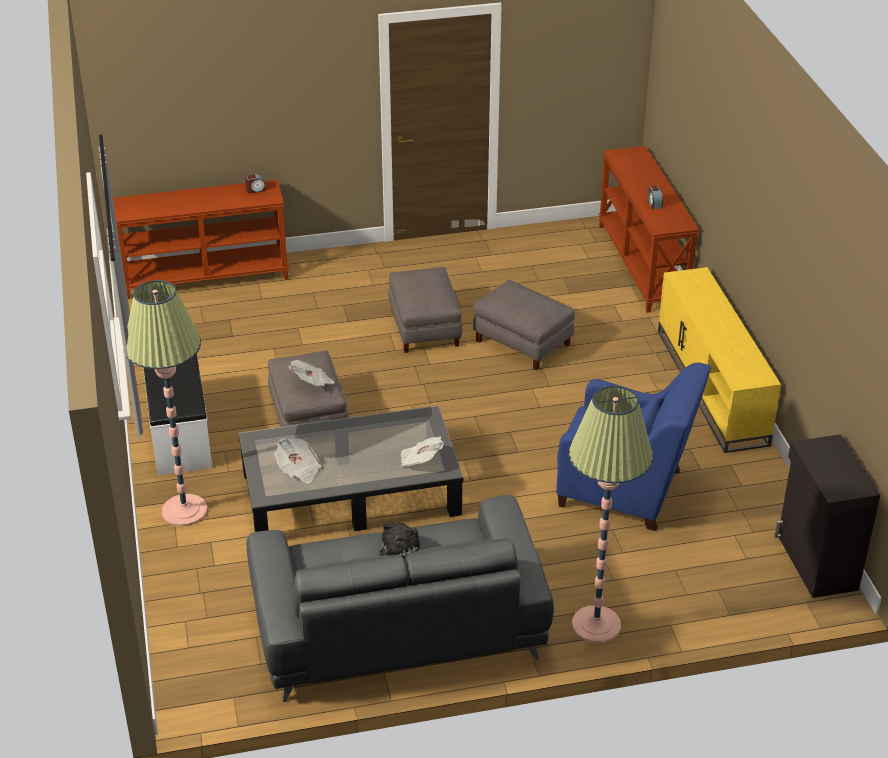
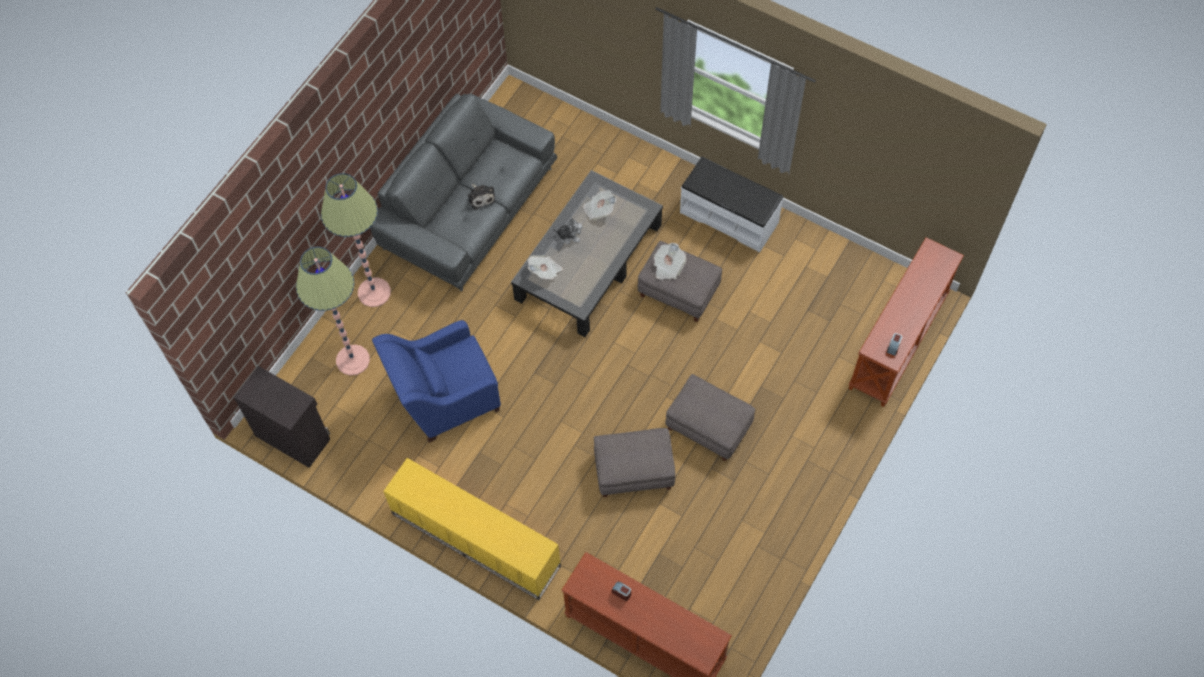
camera: 135 degrees right, 25 degrees up
(184, 510) = (655, 177): floor lamp -> floor lamp (353, 360)
(357, 471) = (569, 235): none -> plush toy

